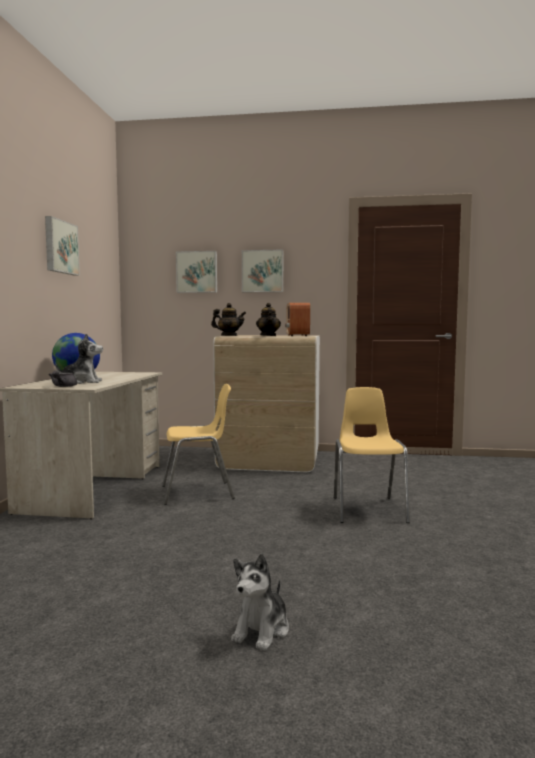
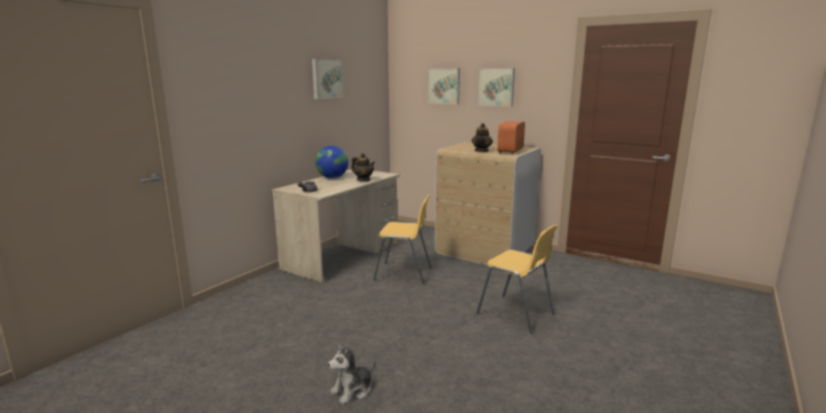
camera: 25 degrees right, 10 degrees up
(82, 382) = (326, 186): plush toy -> none
(229, 336) = (452, 148): teapot -> teapot (363, 180)
(368, 509) = (516, 314): yellow chair -> yellow chair turned 105 degrees clockwise

